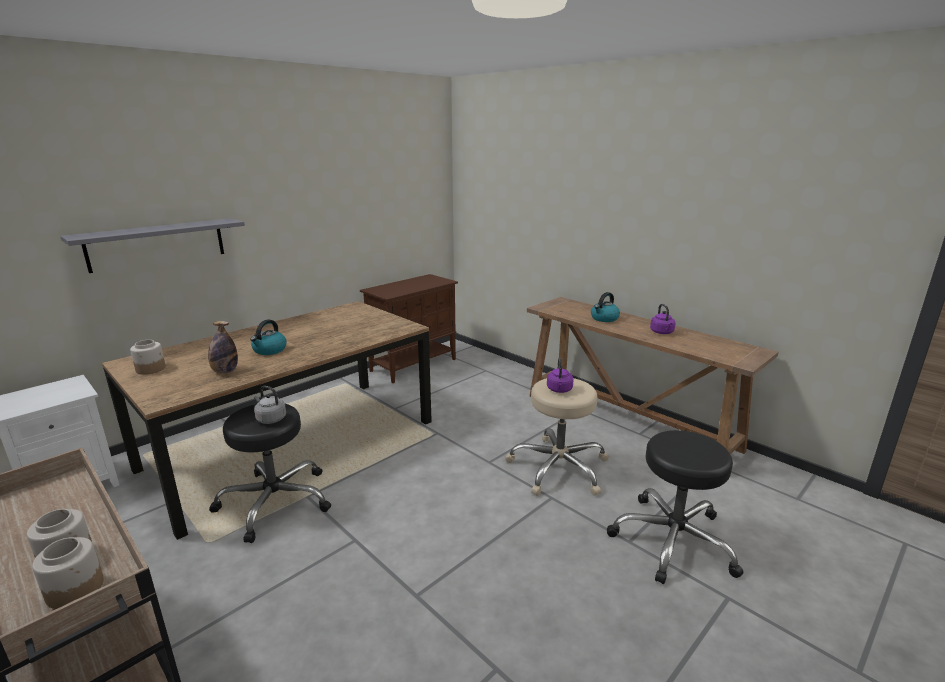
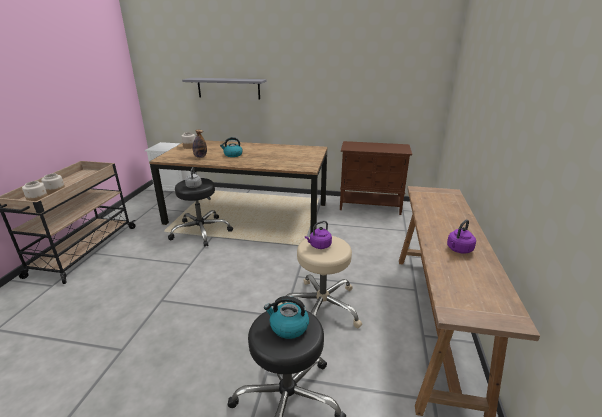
camera: 55 degrees right, 5 degrees up
(604, 318) = (442, 217): kettle -> kettle (288, 327)

